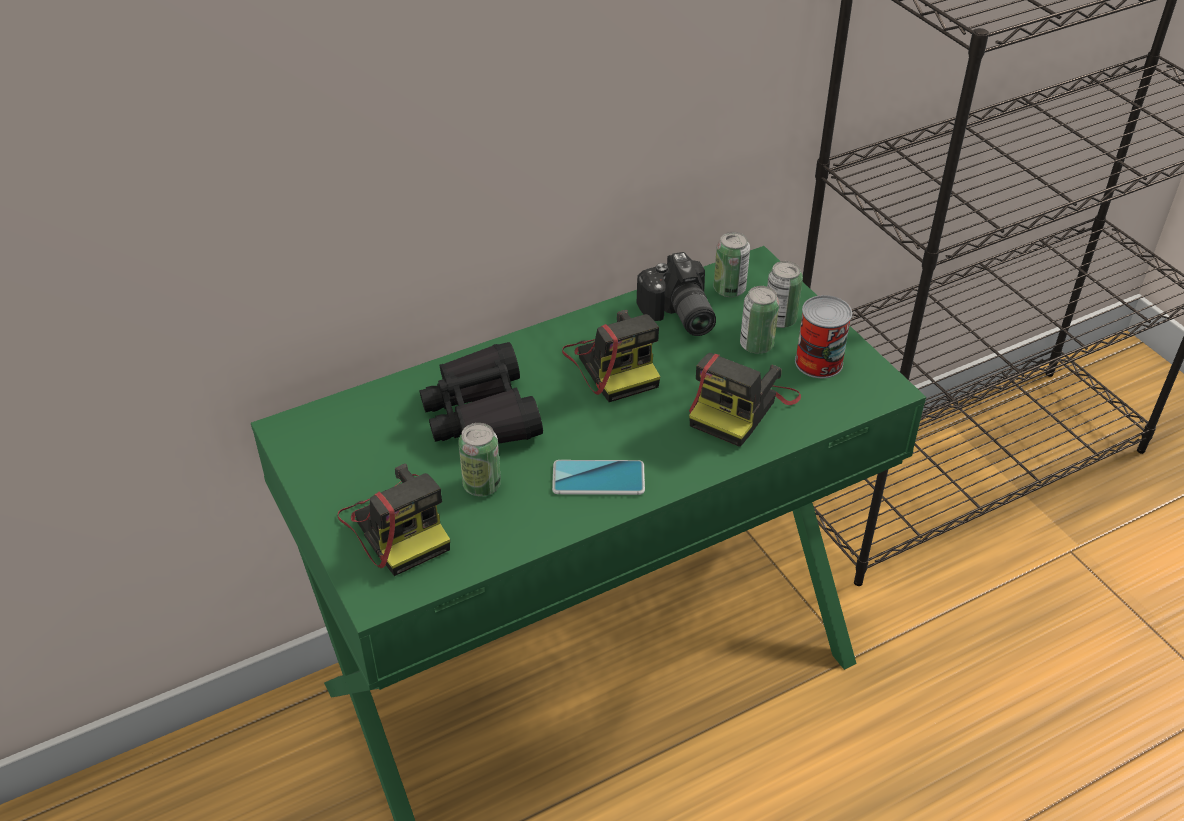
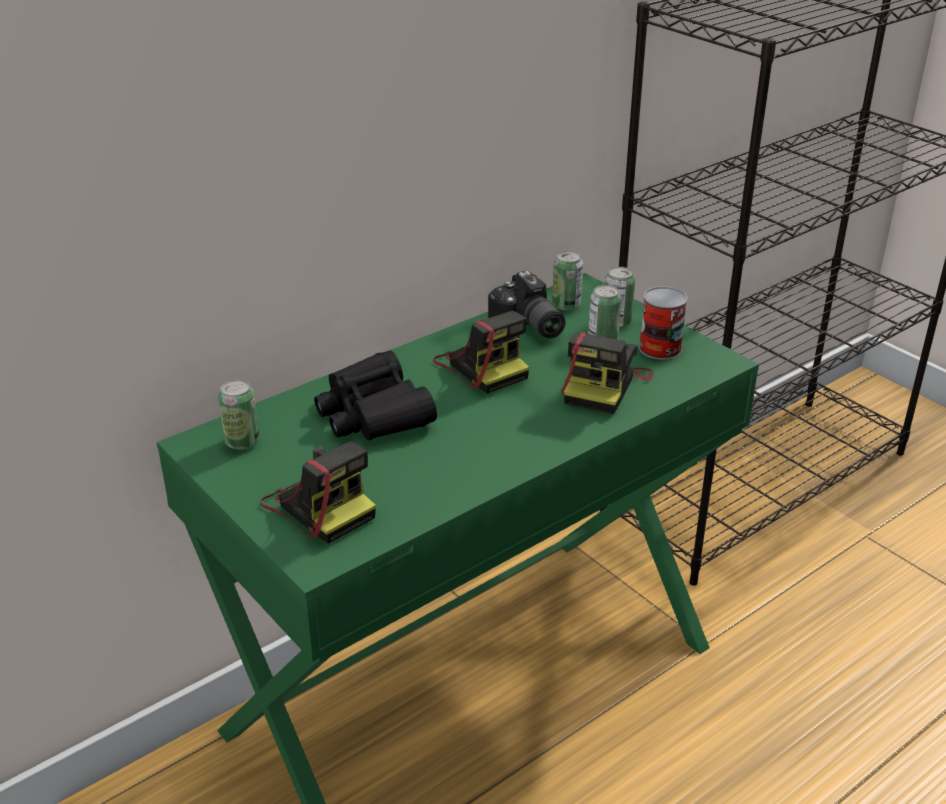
camera: 10 degrees left, 10 degrees down
(481, 485) = (389, 466): can -> can (242, 442)
(598, 478) = (495, 450): phone -> none

